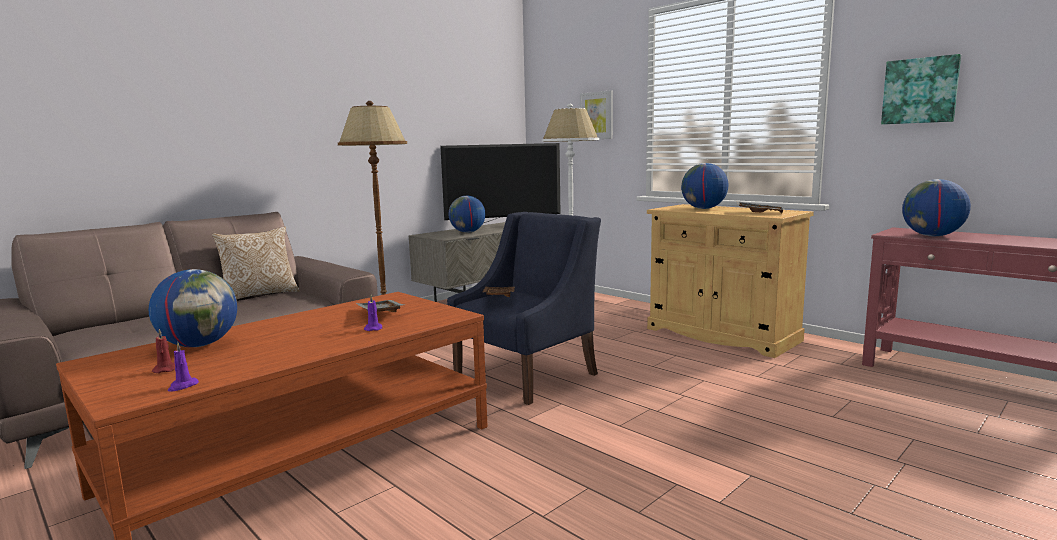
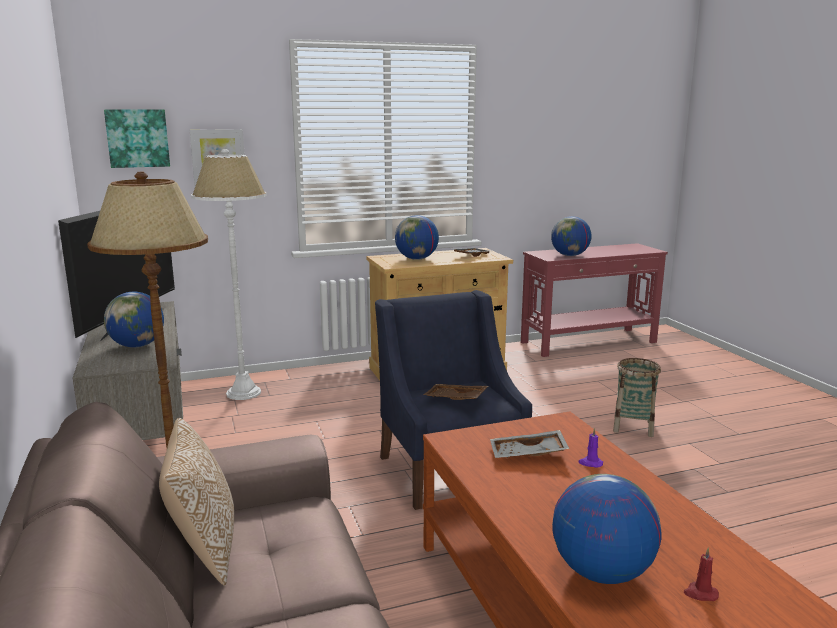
camera: 65 degrees left, 5 degrees up
(182, 386) = (764, 578): purple candle -> none
(743, 436) = (633, 427): none -> basket
(920, 91) = (534, 150): picture -> picture (138, 138)

